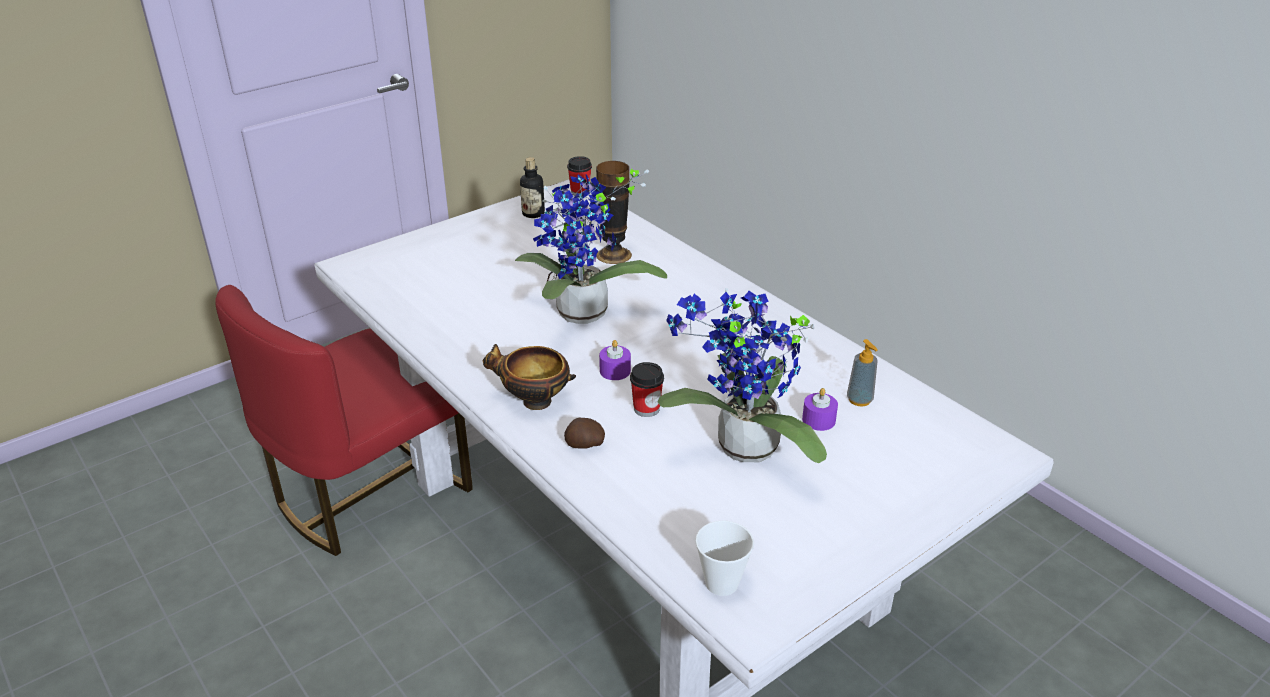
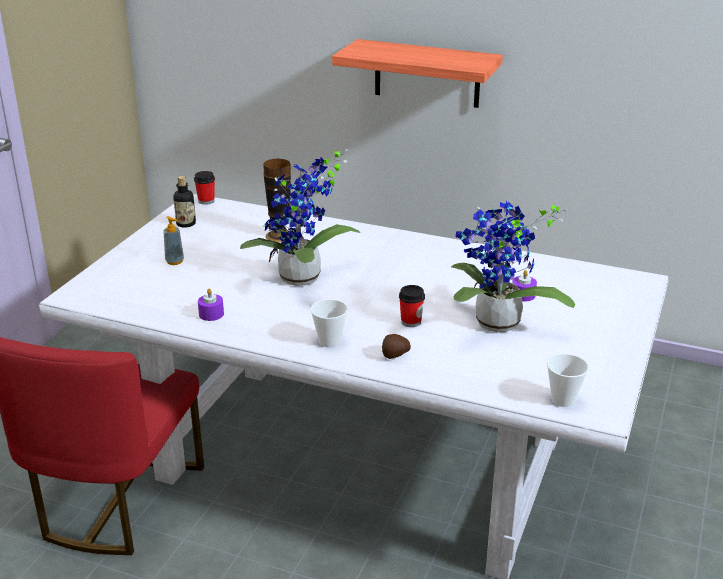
camera: 30 degrees left, 5 degrees down
(533, 402) = (329, 341): bowl -> cup
(615, 371) = (364, 306): purple candle -> purple candle (211, 314)
(859, 400) = (534, 277): soap dispenser -> soap dispenser (175, 261)
(891, 90) = (427, 73): none -> shelf

